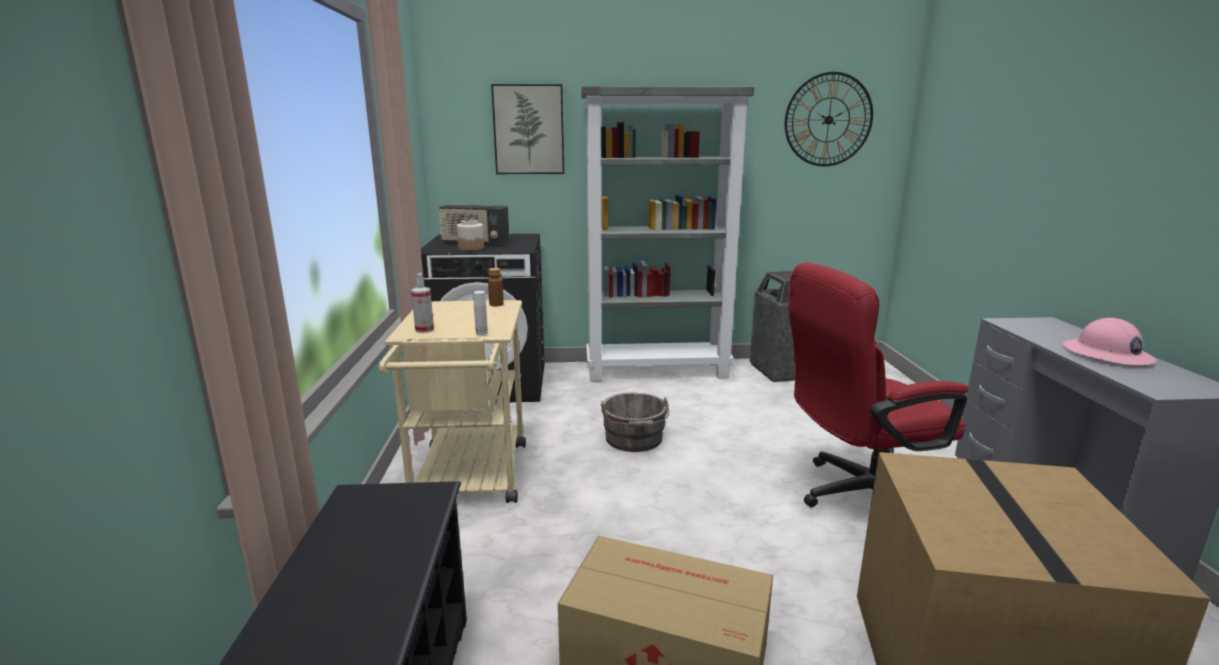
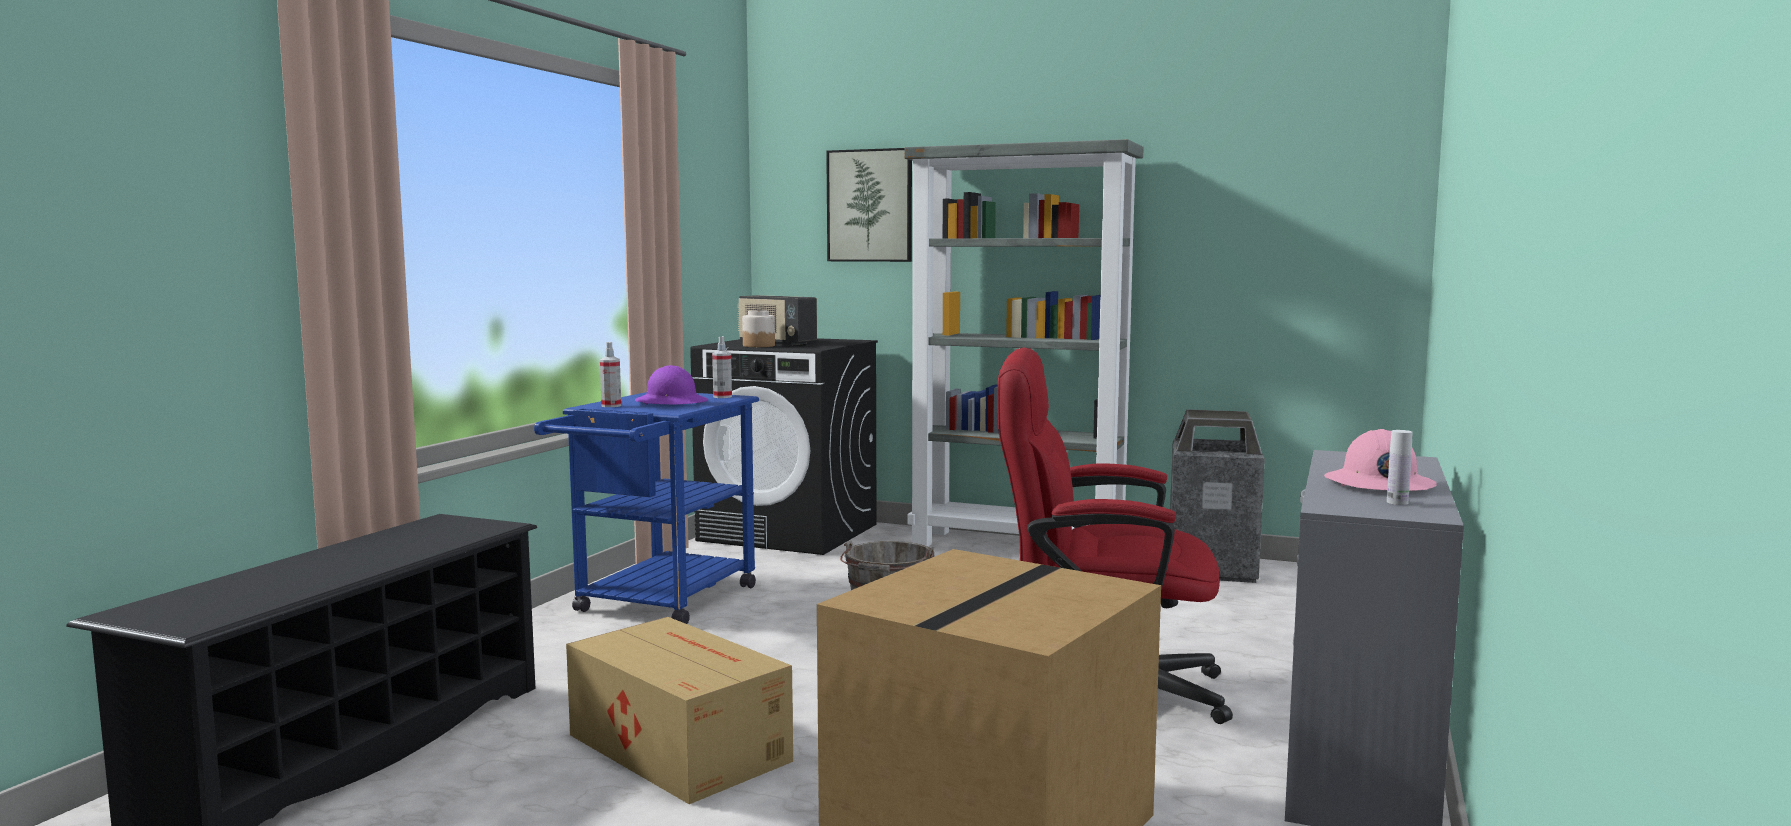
camera: 25 degrees right, 10 degrees down
(469, 318) = (671, 402): none -> purple hard hat
(469, 480) = (658, 603): beige cart -> blue cart
(481, 333) = (656, 410): white bottle -> white bottle (1397, 502)
(496, 304) = (722, 397): brown bottle -> spray bottle
(828, 120) = (1289, 185): wall clock -> none

